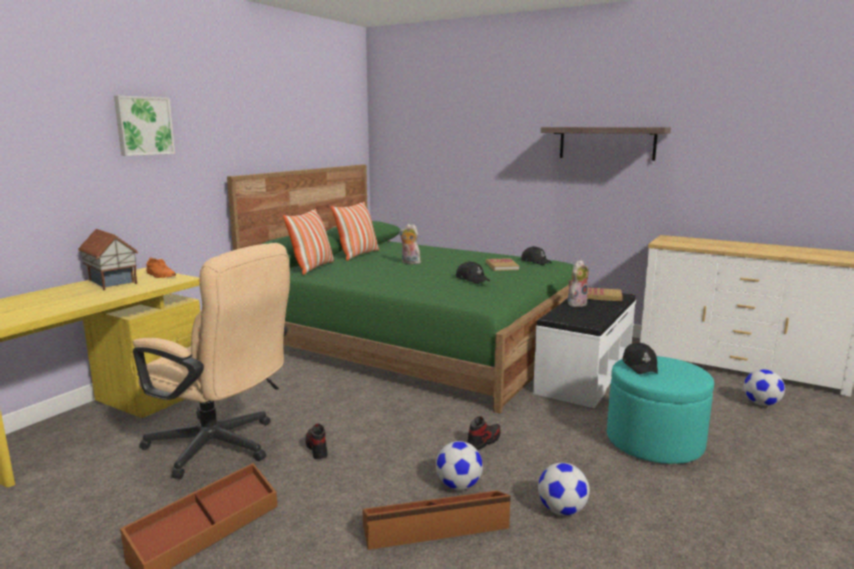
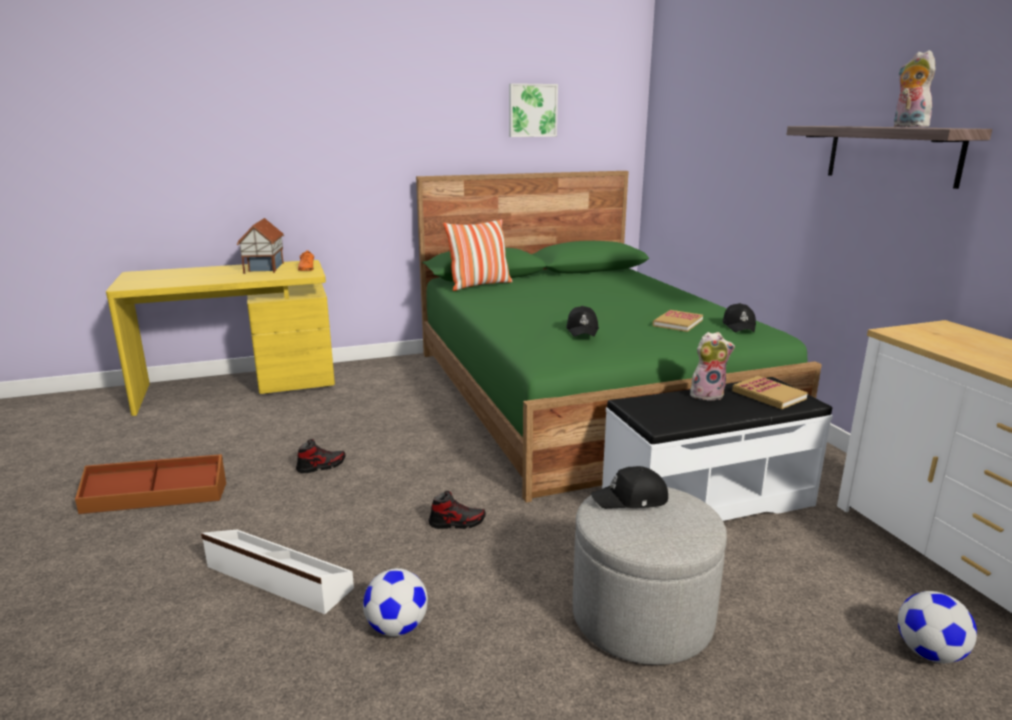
camera: 40 degrees right, 5 degrees up
(143, 126) = (323, 122): picture -> picture (532, 110)
(221, 448) = (267, 437): beige office chair -> none
(316, 448) = (321, 466): shoe -> shoe turned 45 degrees clockwise
(357, 255) = (556, 279): pillow -> none
(409, 262) = (582, 297): plush toy -> plush toy (907, 127)
(436, 527) = (277, 578): brown storage box -> white storage box
(458, 486) = (359, 553): football -> none
(640, 366) = (631, 499): black cap -> black cap turned 45 degrees clockwise
(654, 442) = (642, 616): turquoise ottoman -> grey ottoman

